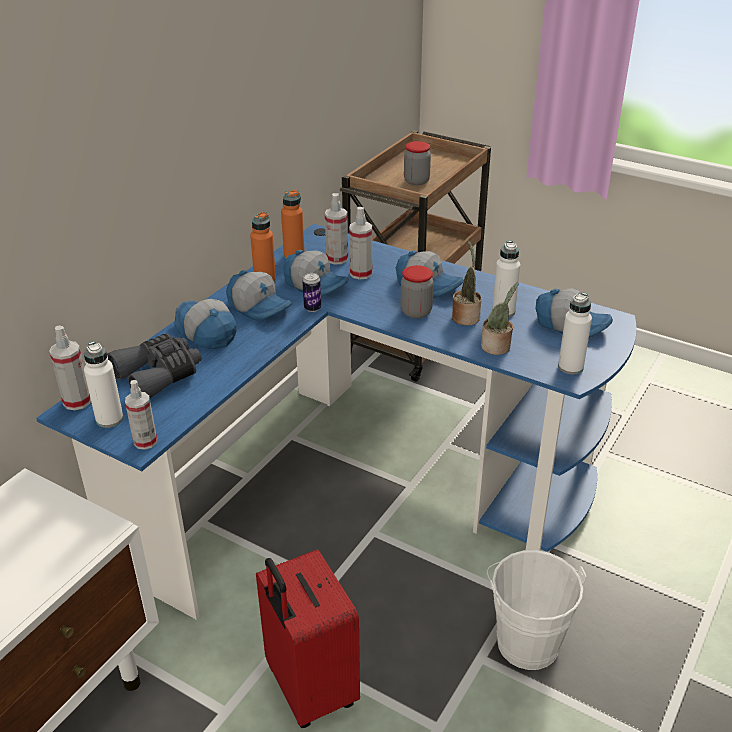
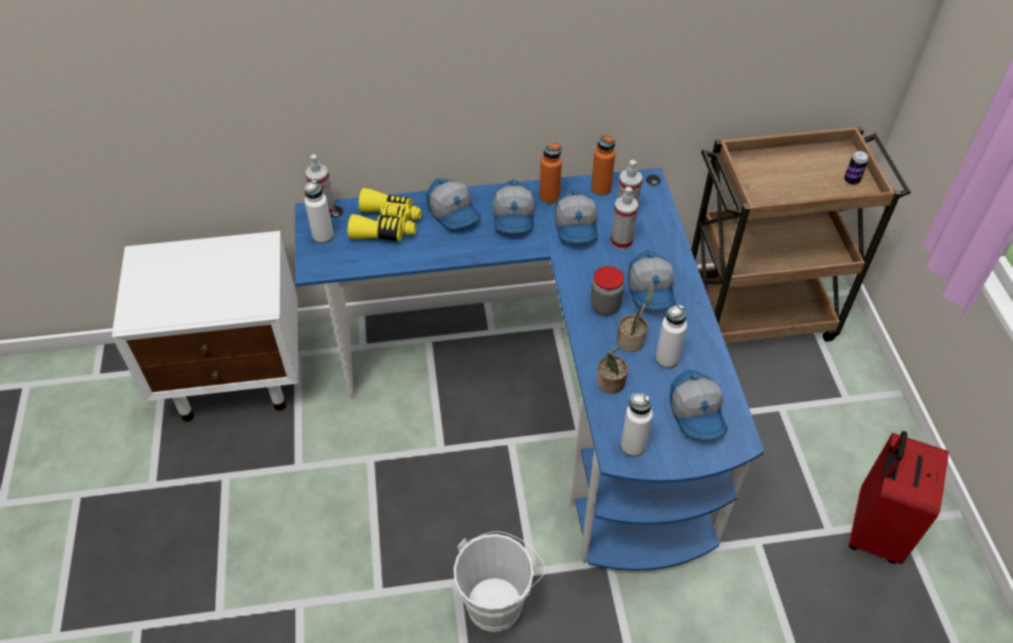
camera: 50 degrees right, 15 degrees up
(145, 441) = (318, 268): spray bottle -> none
(159, 375) = (387, 225): grey binoculars -> yellow binoculars
(205, 332) = (454, 212): cap -> cap turned 135 degrees clockwise
(308, 689) = (349, 498): red suitcase -> red suitcase (873, 529)
(312, 308) = (544, 246): can -> can (851, 180)
(416, 181) = (785, 184): jar -> none

